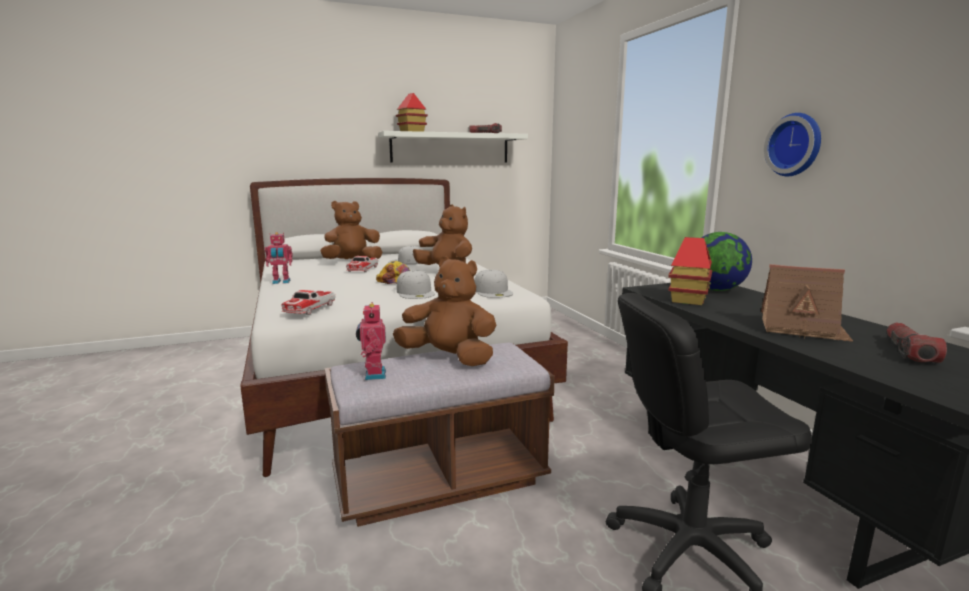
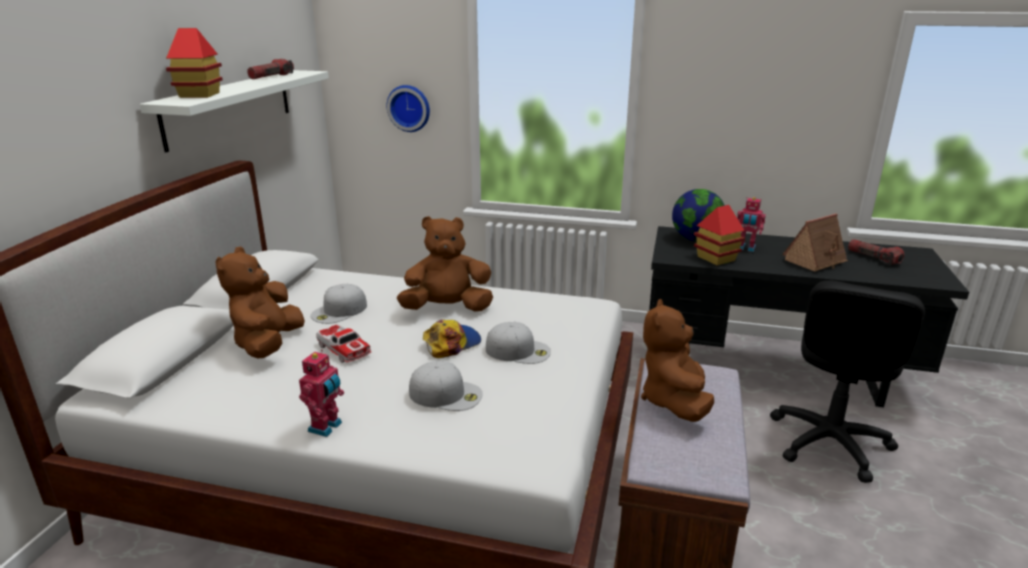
camera: 55 degrees left, 10 degrees up
(310, 308) = (532, 433): toy car -> none
(373, 375) = (692, 456): toy robot -> toy robot (746, 248)
(449, 358) = (674, 401): brown plush toy -> brown plush toy turned 45 degrees counterclockwise
(493, 291) = (566, 312): white cap -> white cap (446, 394)
(795, 145) = (720, 104): wall clock -> wall clock (409, 108)

